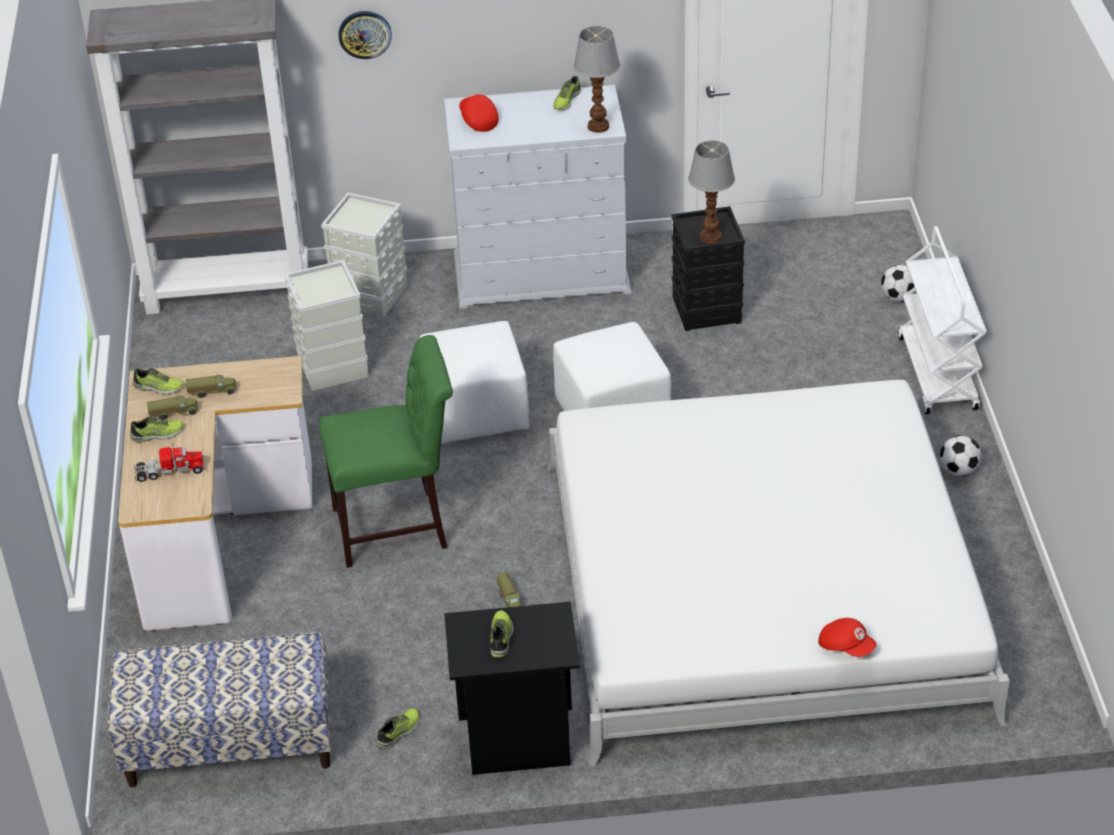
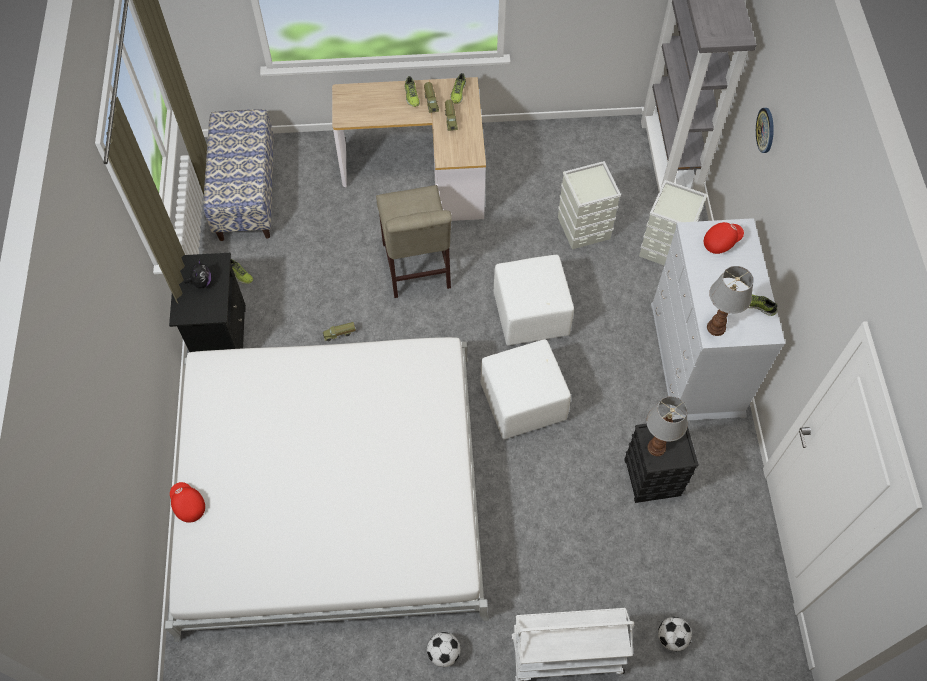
camera: 90 degrees right, 20 degrees up
(170, 471) = (375, 104): toy truck -> none
(397, 527) = (416, 270): green chair -> beige chair
(501, 637) = (201, 282): shoe -> plush toy
(846, 646) = (187, 505): red cap -> red cap turned 105 degrees clockwise

